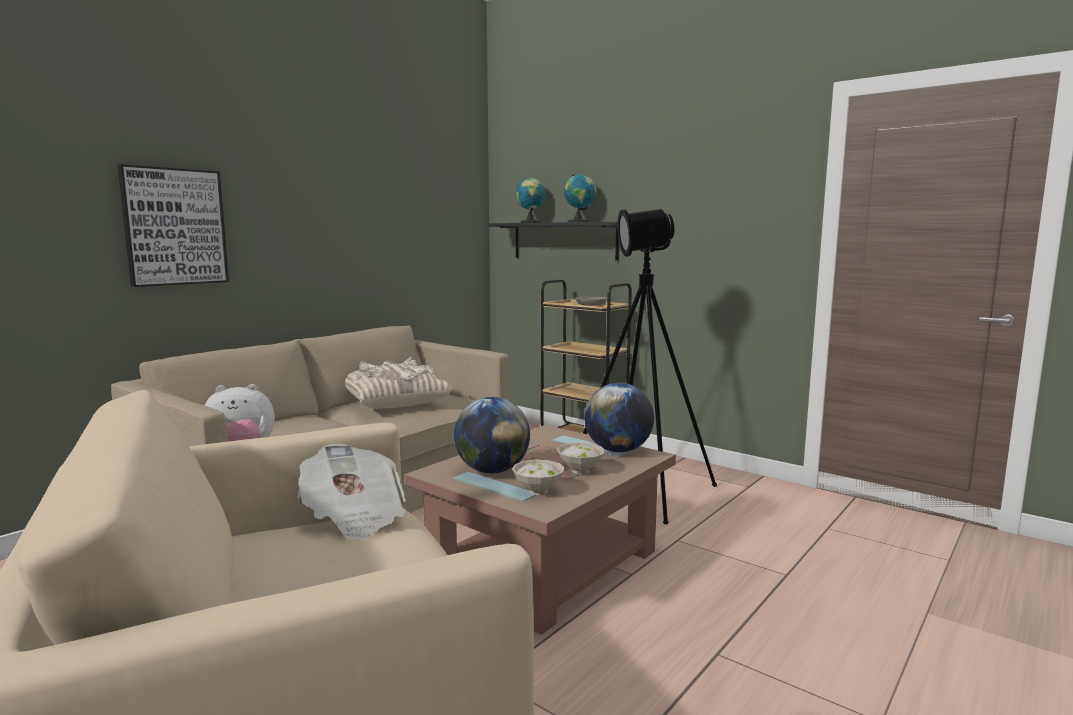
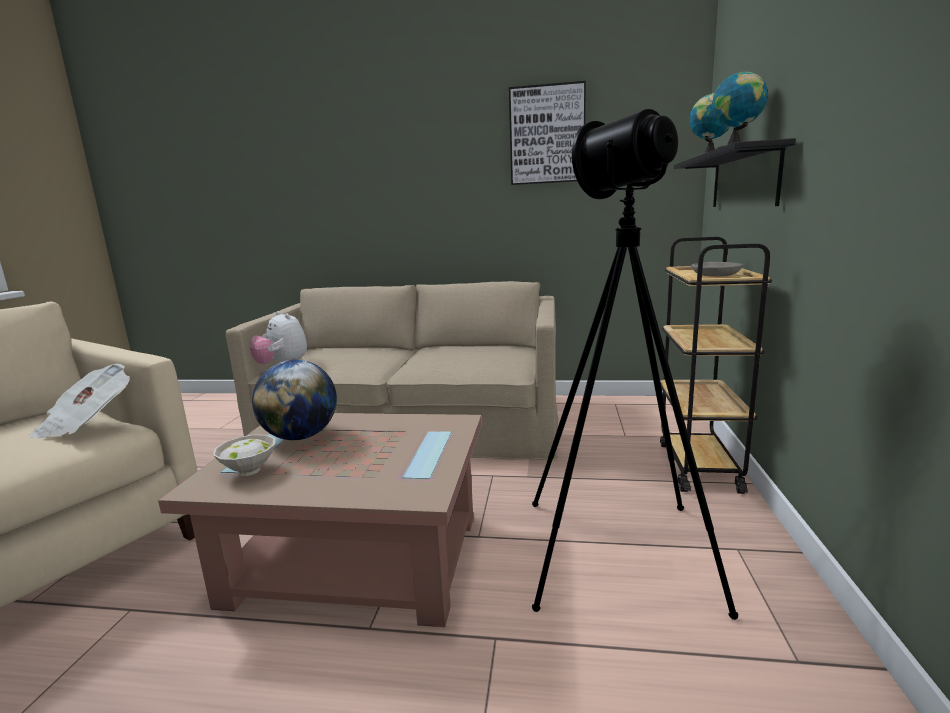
camera: 60 degrees right, 5 degrees up
(175, 227) = (347, 192): picture -> picture (547, 135)
(395, 404) = (456, 355): beige pillow -> none
(581, 470) = (330, 472): white bowl -> none
(618, 450) = (420, 472): globe -> none

